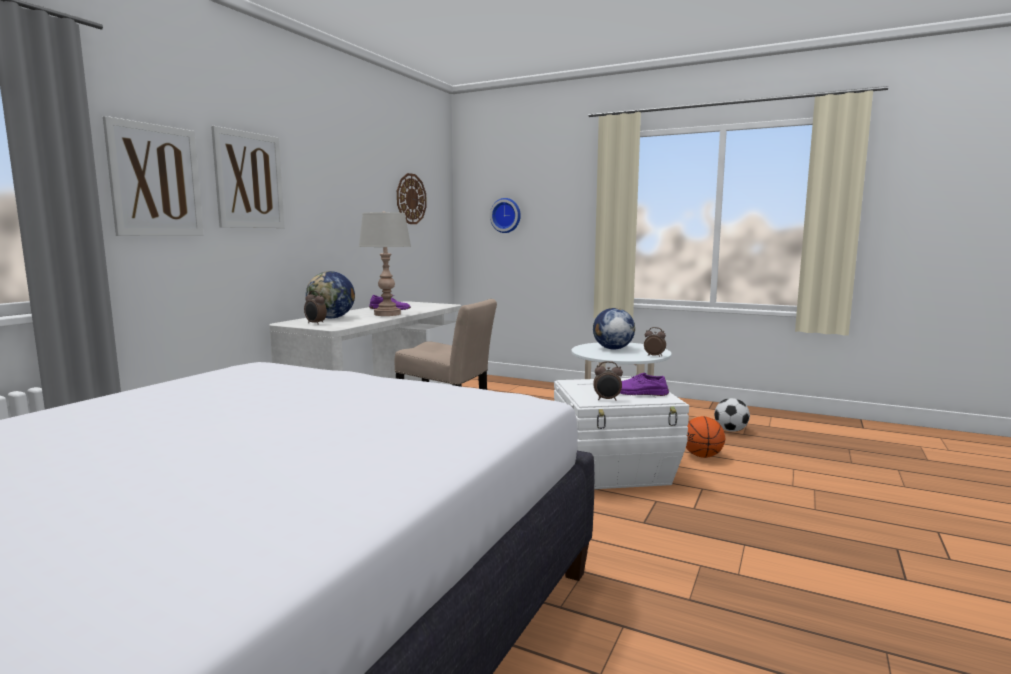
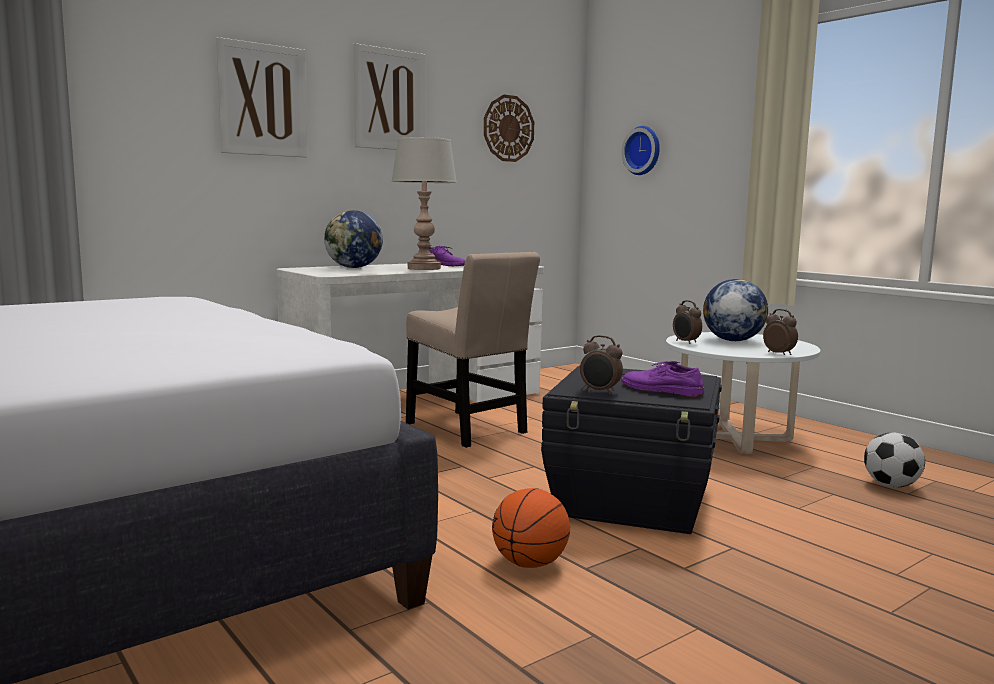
camera: 25 degrees right, 0 degrees up
(155, 180) = (144, 98): picture -> picture (389, 99)
(315, 323) = (321, 270): alarm clock -> alarm clock (685, 342)
(615, 470) = (633, 501): white storage box -> black storage box
(702, 456) = (792, 509): basketball -> basketball (529, 564)

